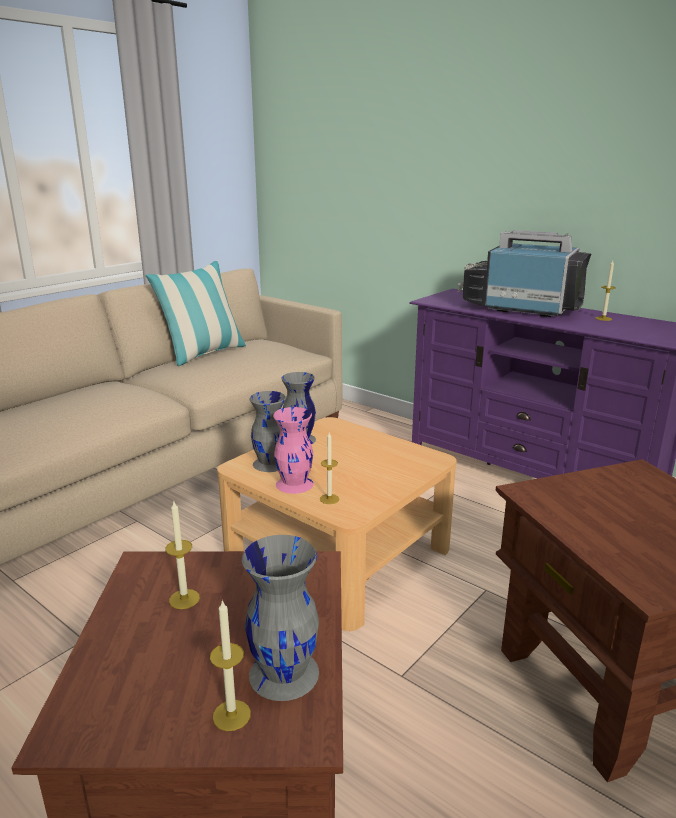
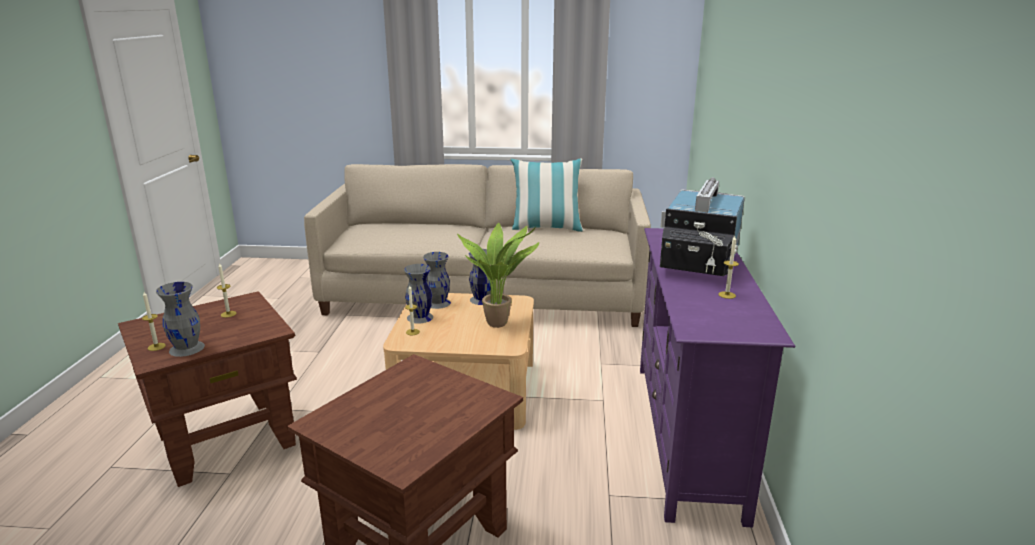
camera: 55 degrees right, 0 degrees up
(294, 484) = (419, 317): pink vase -> grey vase
(371, 447) = (499, 323): none -> potted plant
(521, 308) = (698, 262): television -> television turned 150 degrees counterclockwise

